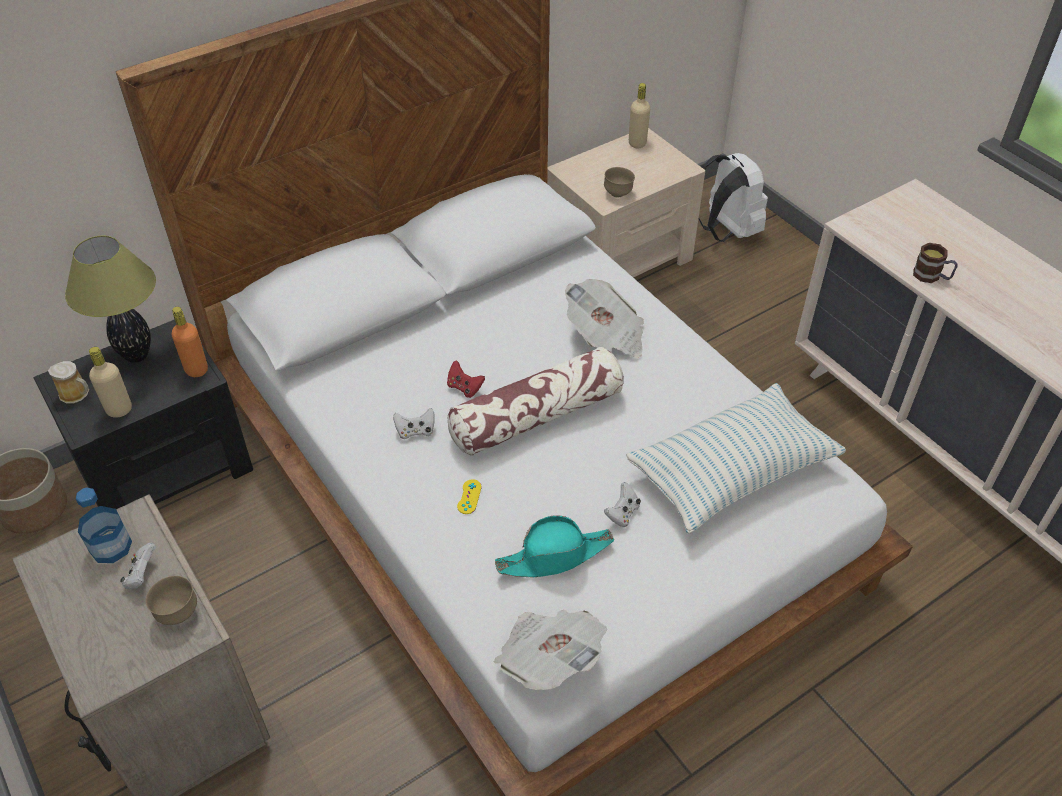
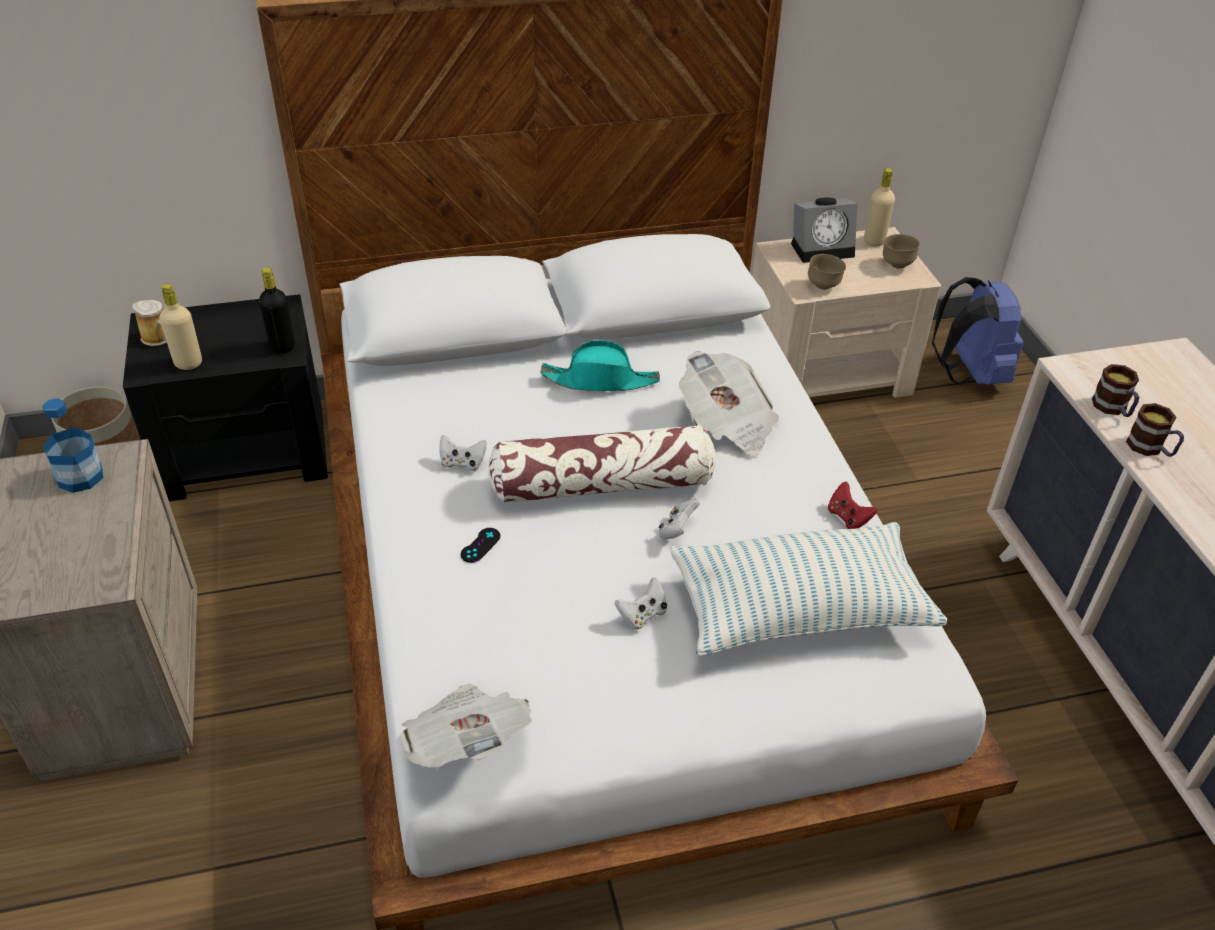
camera: 20 degrees right, 5 degrees down
(136, 355) = (235, 318): table lamp -> none
(142, 575) = (91, 512): white game controller -> white game controller (677, 530)
(177, 613) = (100, 559): brown bowl -> brown bowl (896, 265)
(196, 370) = (282, 346): orange bottle -> black bottle
(464, 388) = (539, 434): red game controller -> red game controller (848, 517)
(469, 497) = (480, 545): yellow game controller -> black game controller
(555, 556) = (537, 635): turquoise hat -> turquoise hat (600, 380)
(601, 159) = (823, 248): none -> alarm clock
(726, 231) = (969, 375): white backpack -> blue backpack
(893, 251) = (1113, 409): none -> mug

